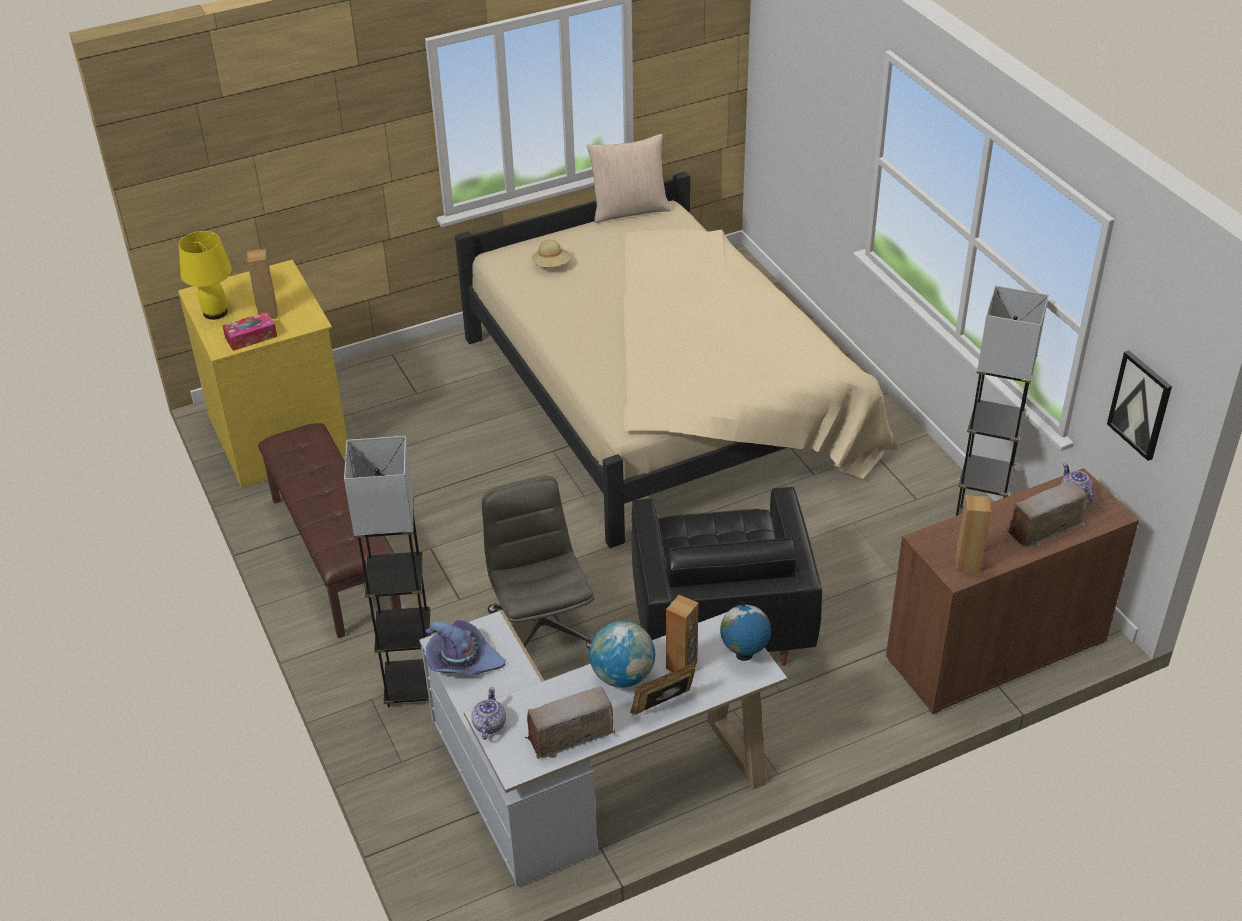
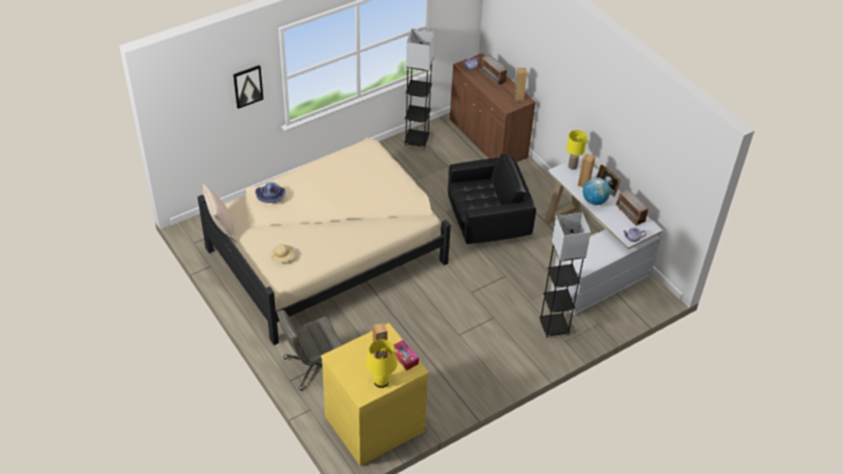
camera: 100 degrees left, 5 degrees up
(333, 556) = (472, 375): brown bench -> none
(462, 660) = (590, 261): purple hat -> purple hat (271, 196)
(541, 629) = (507, 284): grey office chair -> grey office chair (312, 367)
(744, 655) = (573, 166): globe -> yellow table lamp
(1140, 405) = (459, 22): picture -> picture (248, 86)

